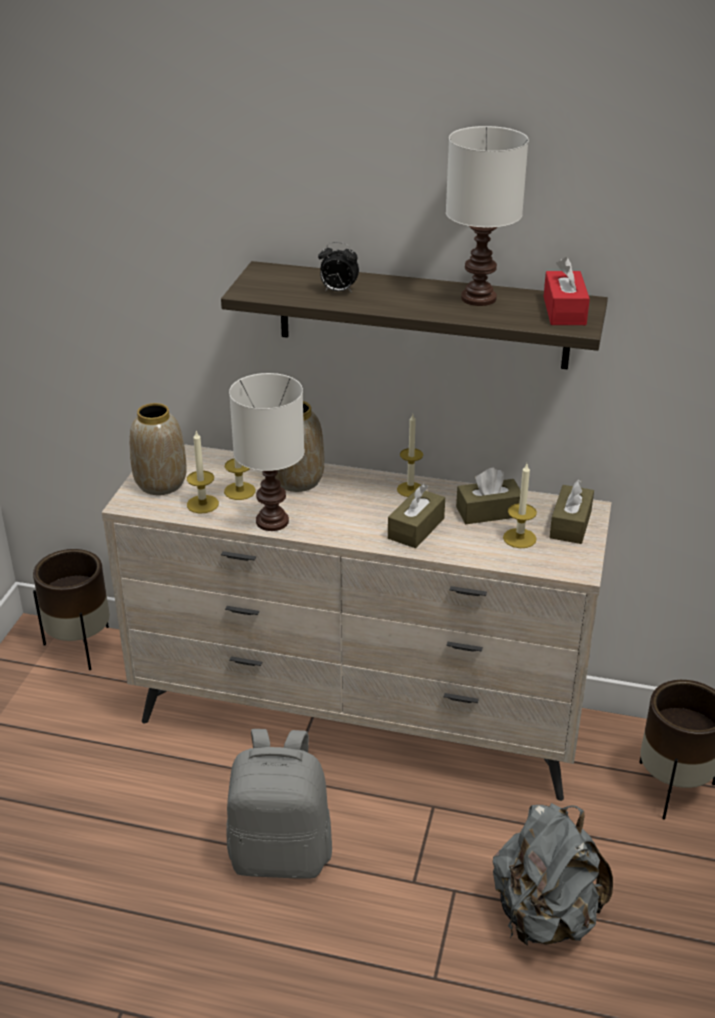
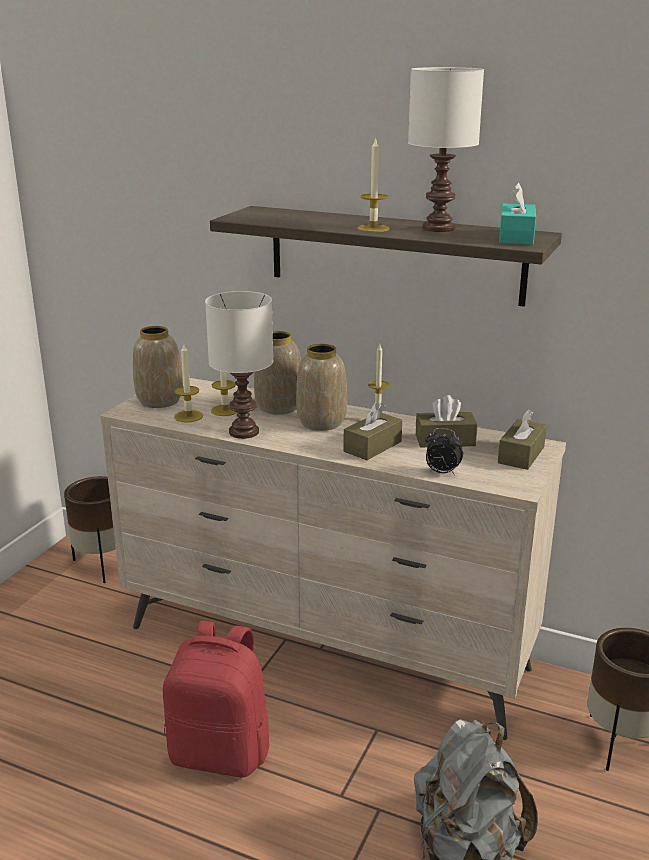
camera: 10 degrees right, 10 degrees down
(281, 853) = (221, 752): grey backpack -> red backpack
(338, 291) = (314, 220): alarm clock -> alarm clock (442, 473)
(351, 499) = (321, 422): none -> vase
(519, 538) = (468, 461): candle -> candle (373, 228)
(564, 311) = (516, 237): red tissue box -> turquoise tissue box

